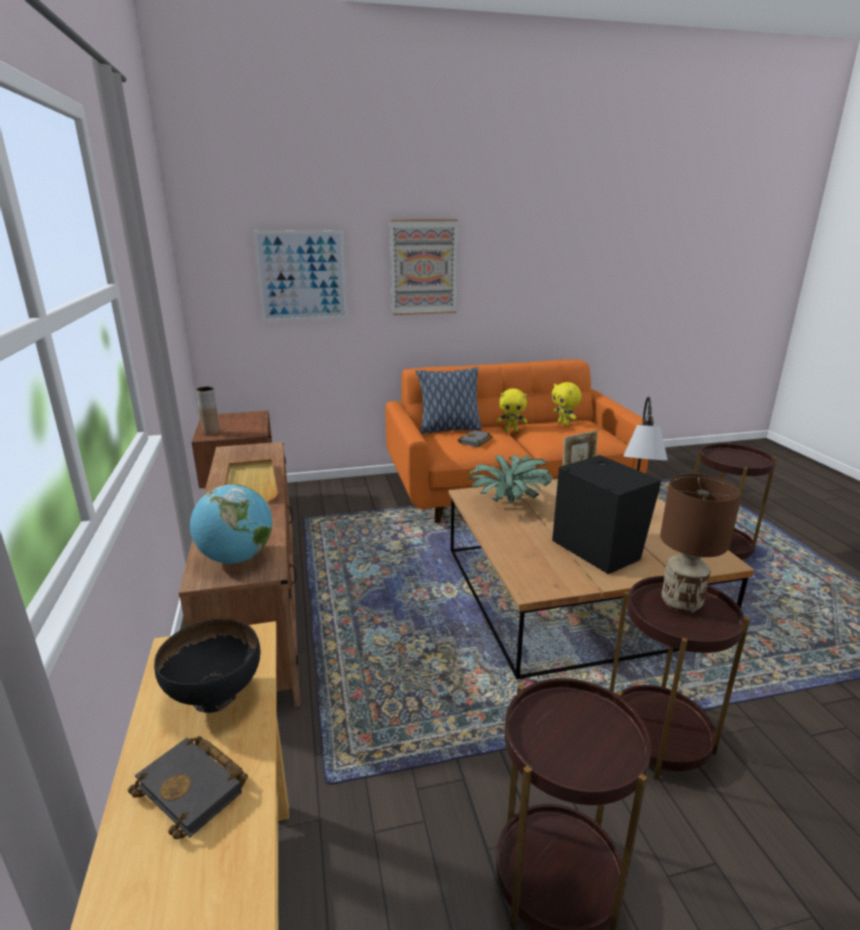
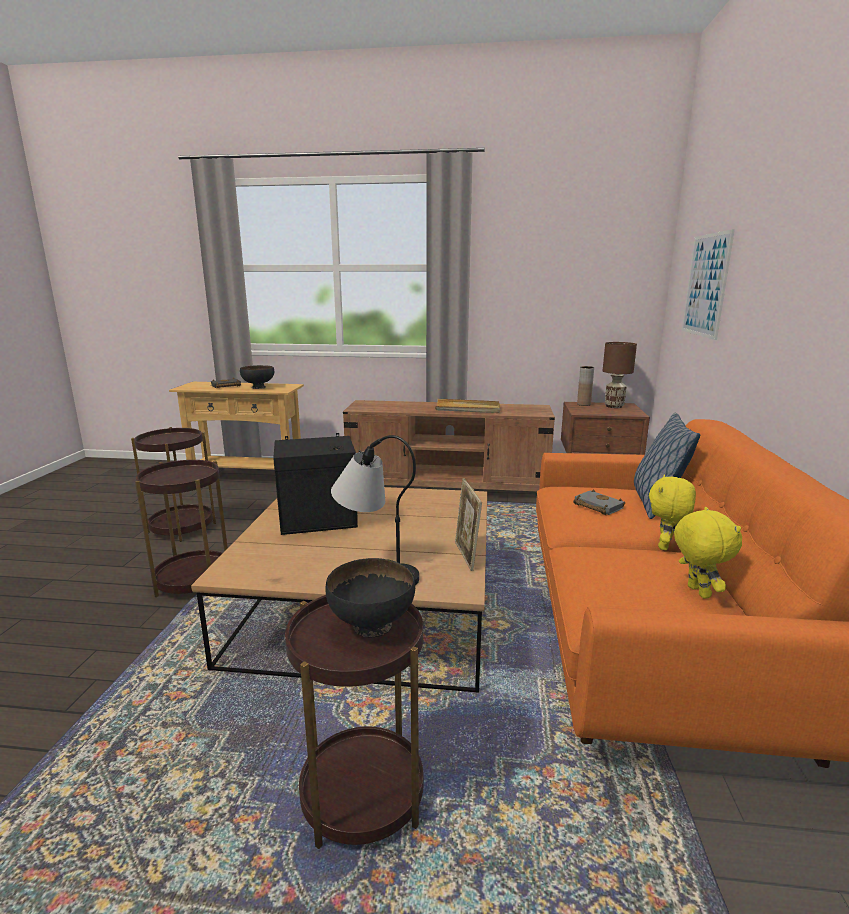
camera: 110 degrees right, 5 degrees down
(236, 558) = (373, 405): globe -> none
(423, 267) = (776, 278): picture -> none
(509, 504) = (435, 508): potted plant -> none
(564, 424) = (696, 592): yellow plush toy -> yellow plush toy turned 90 degrees clockwise
(681, 603) = (185, 479): brown table lamp -> brown table lamp (614, 406)
(725, 458) = (371, 626): none -> black bowl

